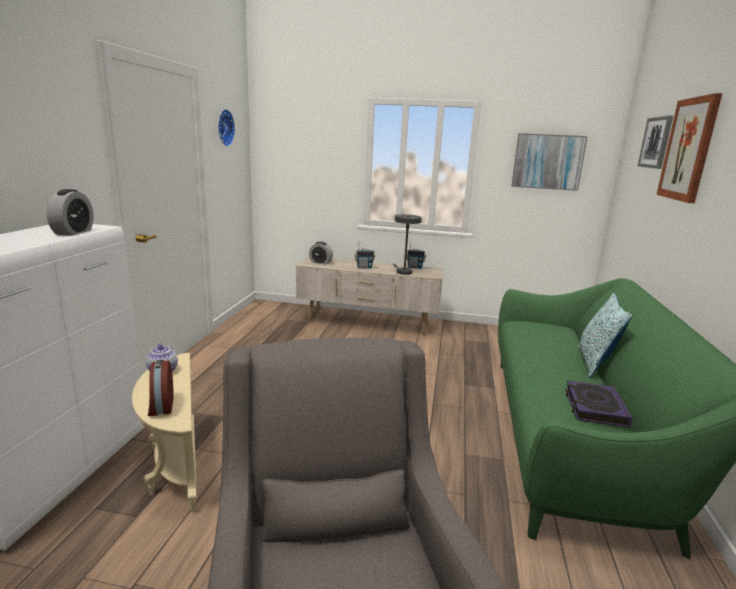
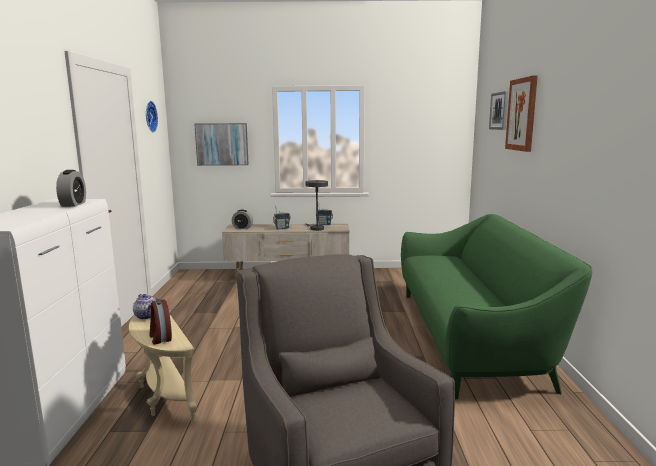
camera: 10 degrees left, 5 degrees down
(548, 162) = (421, 130): picture -> picture (222, 144)
(594, 408) = (484, 301): book -> none
(595, 363) = (479, 276): pillow -> none

